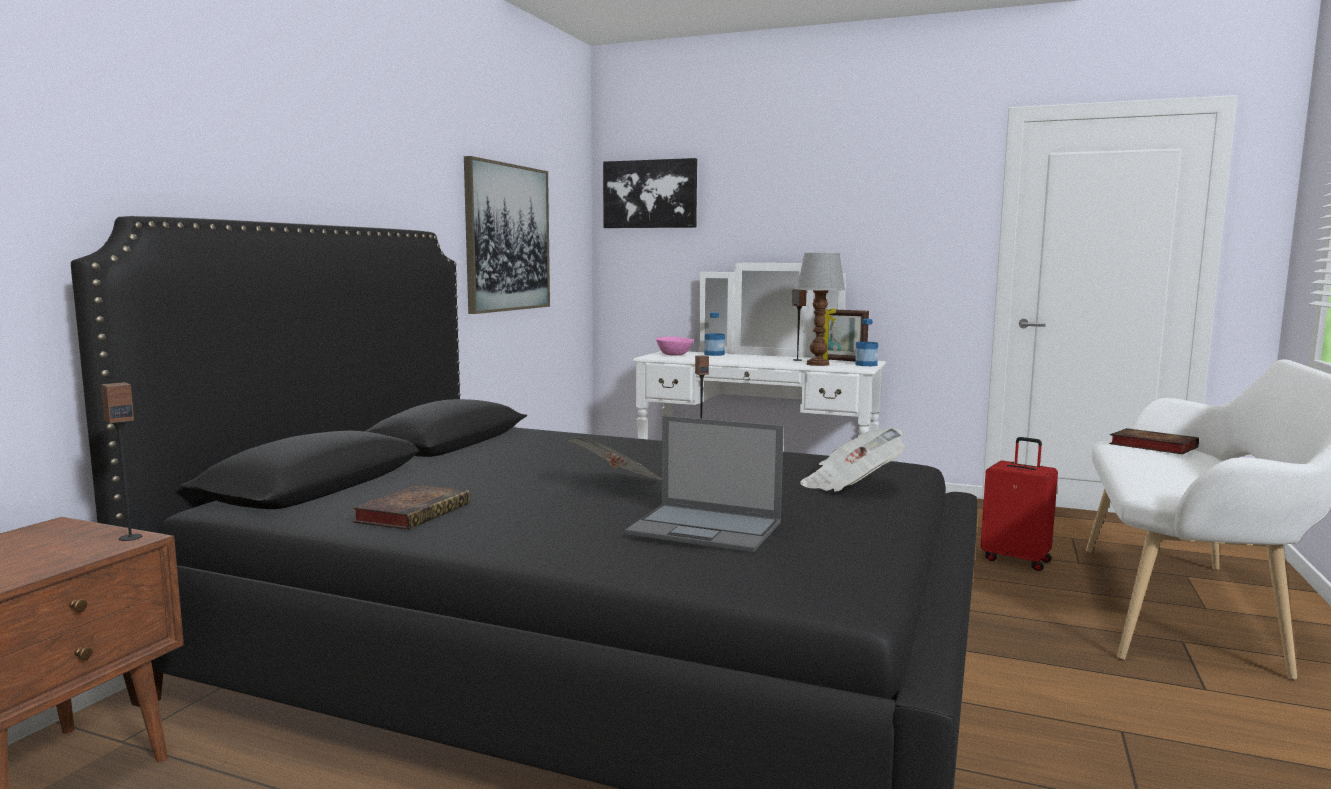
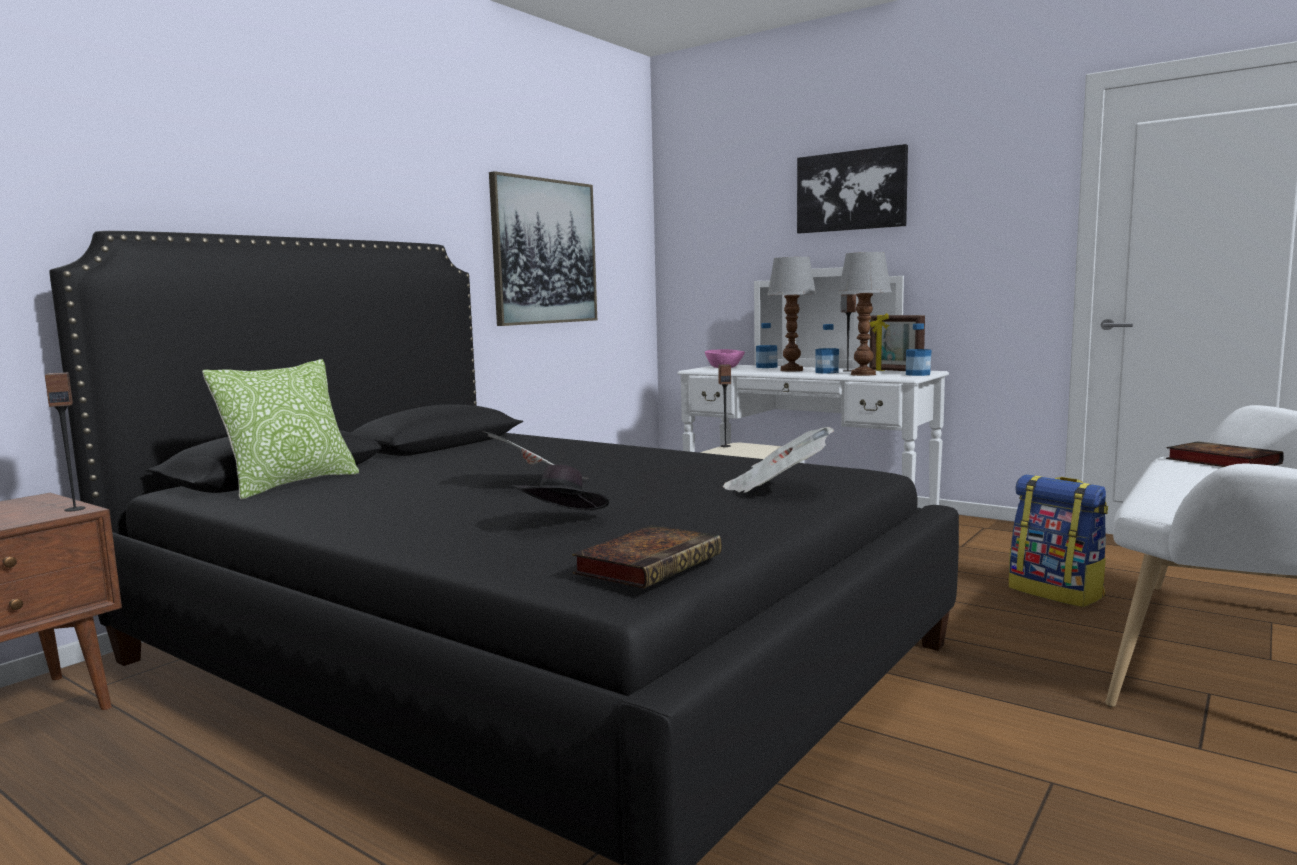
camera: 15 degrees right, 0 degrees up
(350, 495) = (291, 484): none -> pillow
(414, 513) = (323, 499): book -> book (650, 563)
(650, 194) = (707, 203): picture -> picture (851, 191)
(707, 528) = (561, 520): laptop -> black hat
(744, 358) = (791, 370): none -> table lamp
(780, 361) = (826, 372): none -> bottle
(1016, 560) = (1057, 592): red suitcase -> backpack

